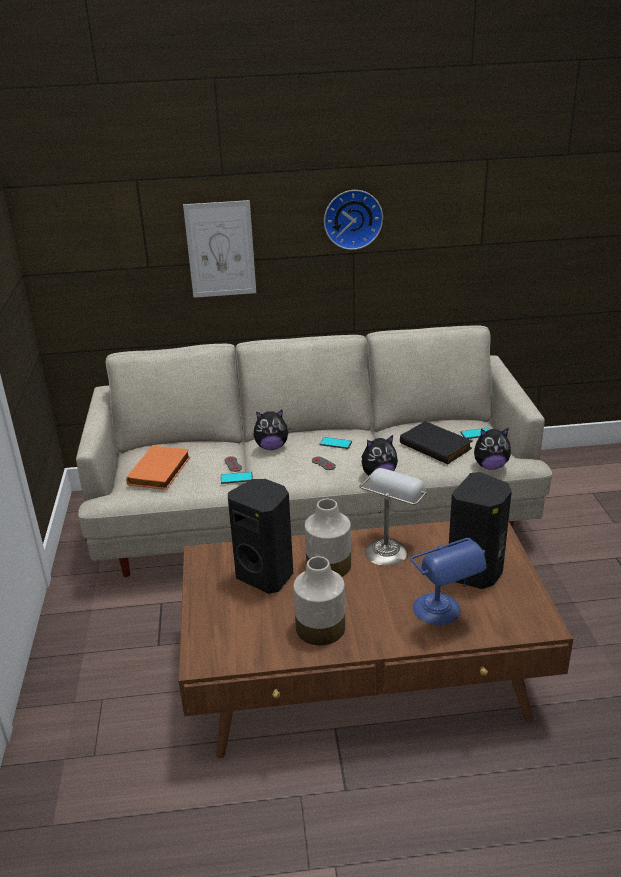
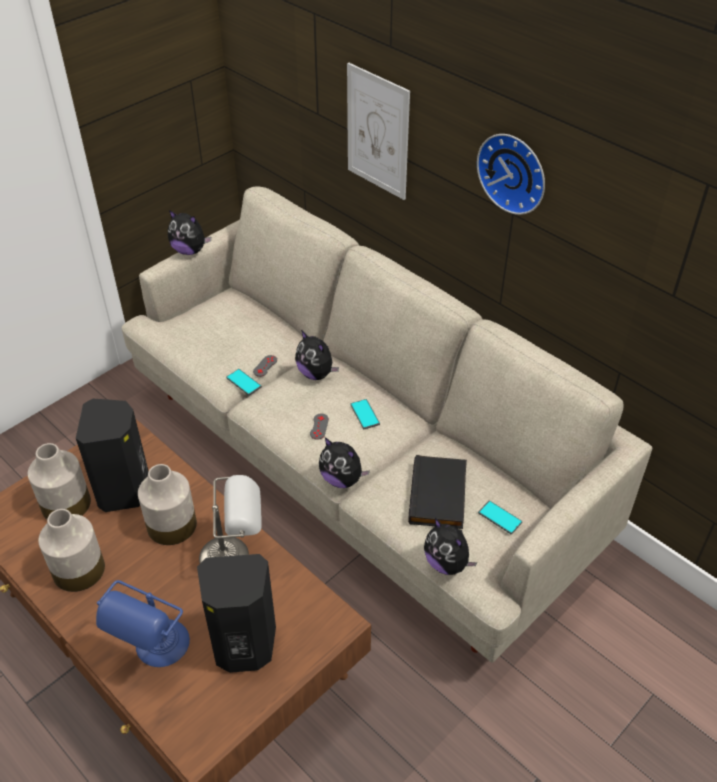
camera: 50 degrees right, 15 degrees up
(92, 427) = (190, 251): none -> plush toy
(161, 471) = (209, 329): orange book -> none
(241, 611) = (65, 503): none -> beige vase

